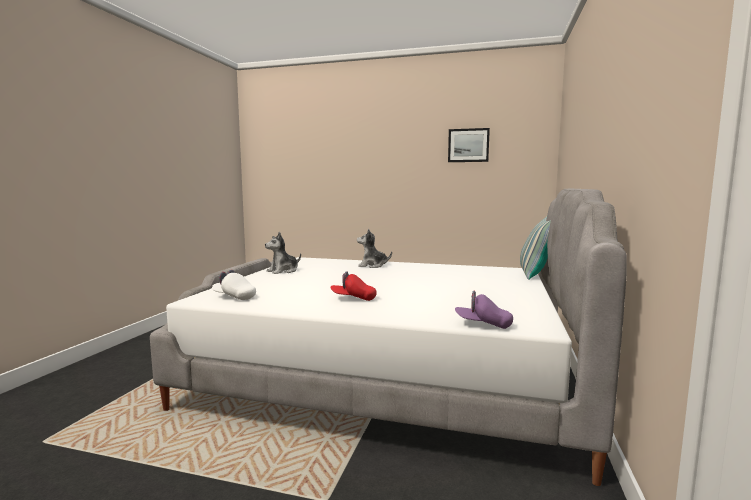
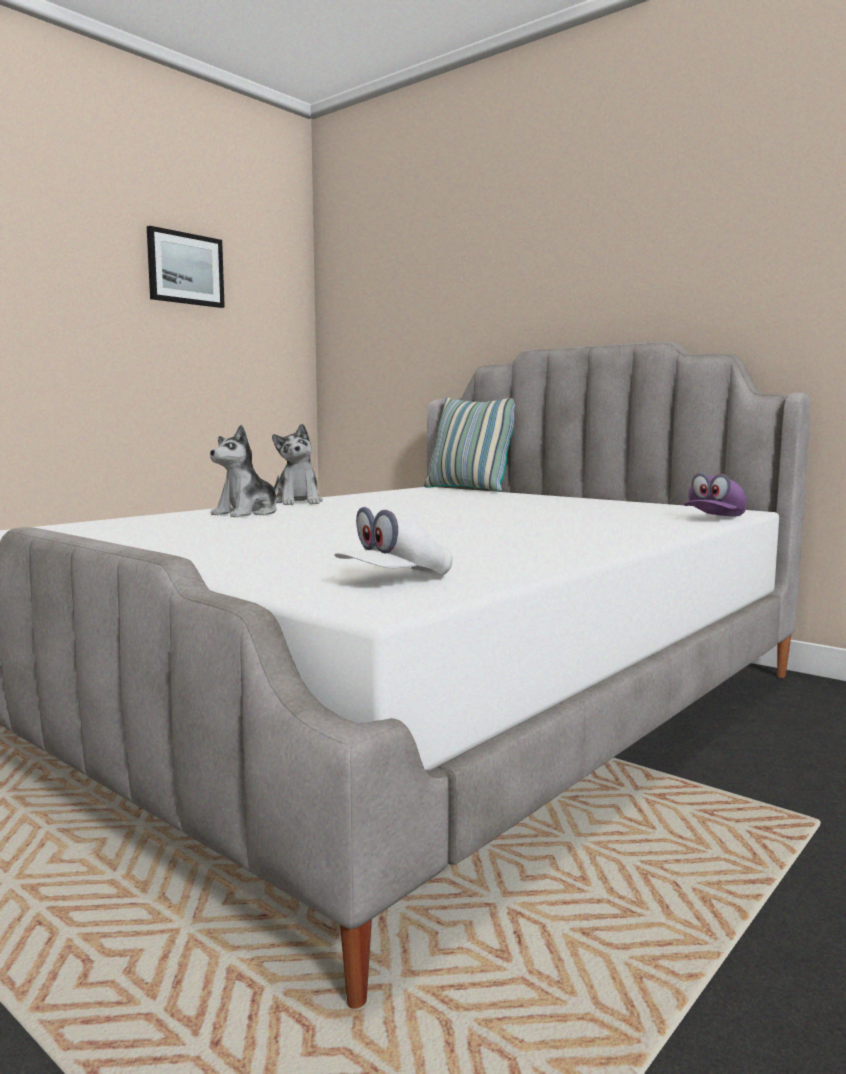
camera: 65 degrees left, 0 degrees up
(283, 271) = (154, 546): plush toy -> plush toy (298, 502)
(353, 298) = (519, 536): red cap -> none

